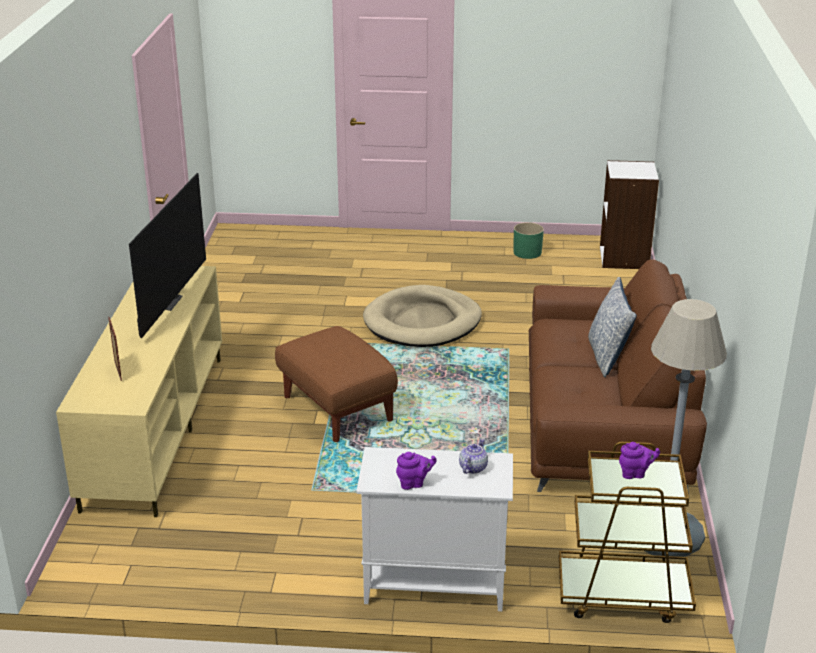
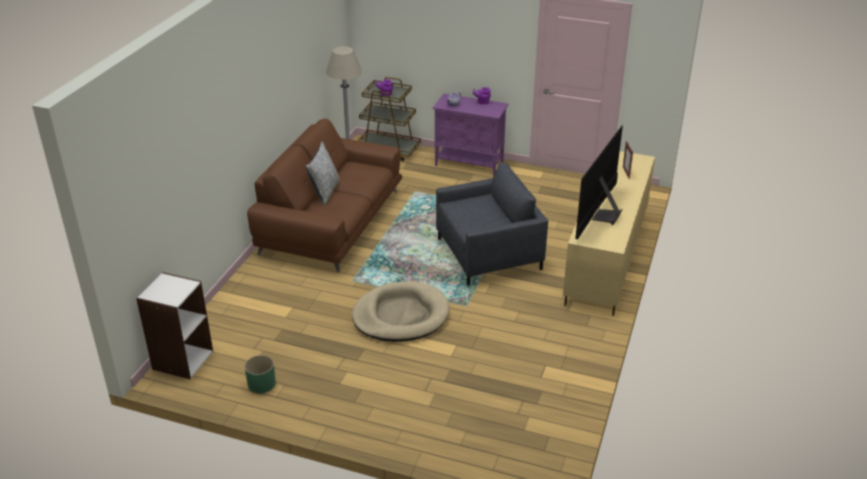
camera: 165 degrees left, 5 degrees up
(337, 408) = (489, 254): brown ottoman -> grey armchair
(433, 585) = (469, 164): white cabinet -> purple cabinet

